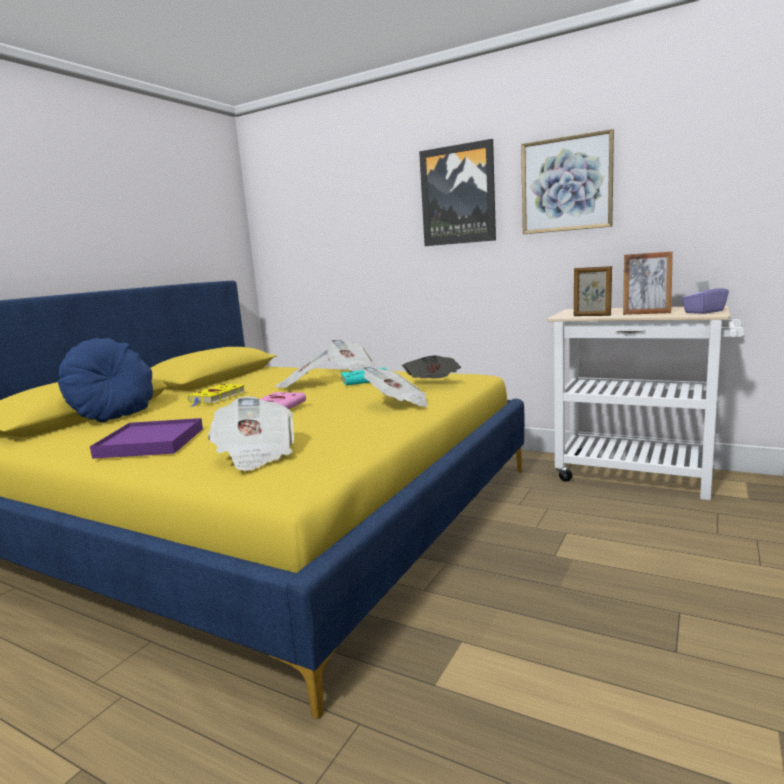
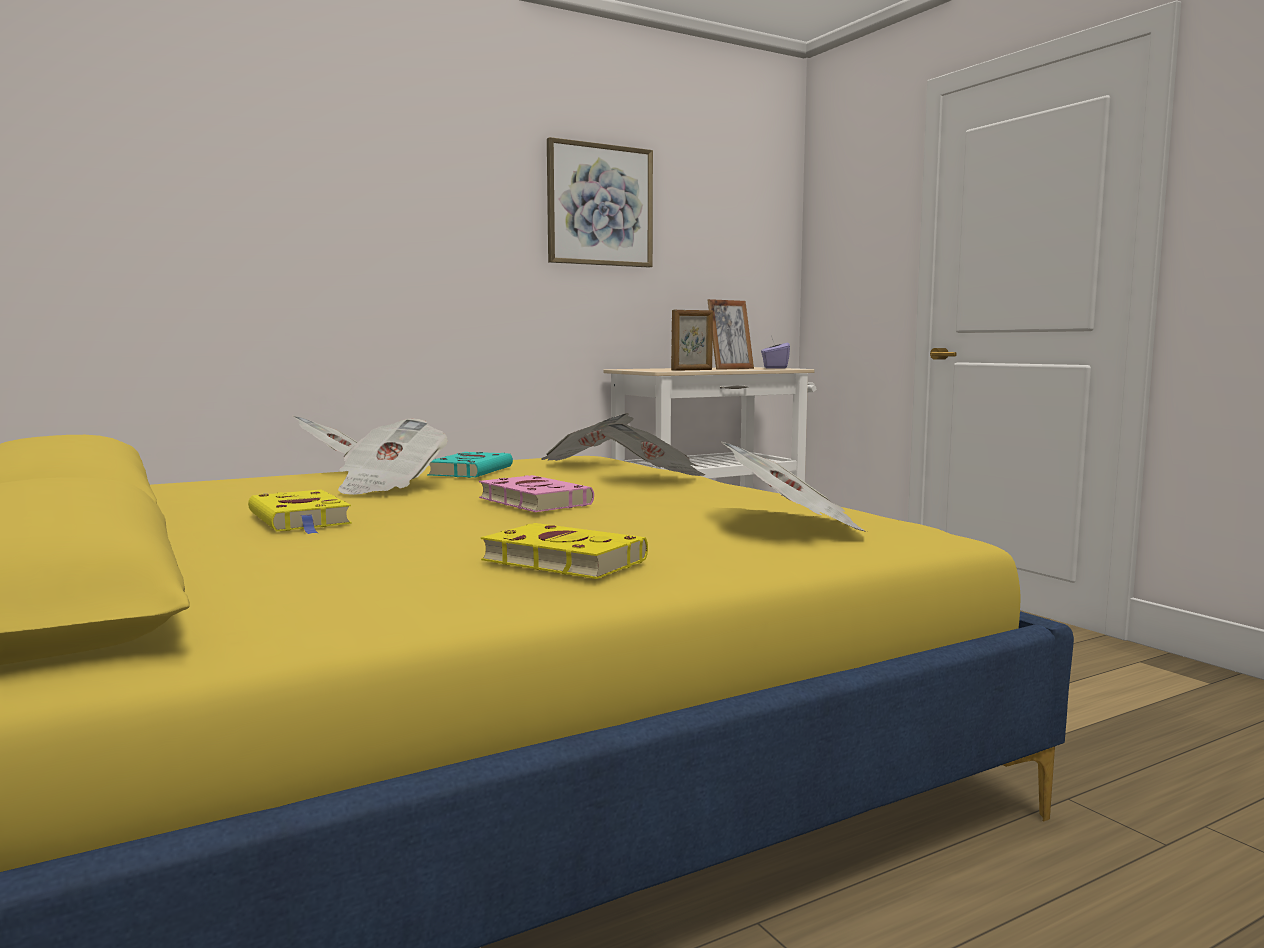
camera: 60 degrees left, 5 degrees down
(114, 417) = (201, 574): blue pillow -> none
(151, 443) = (559, 560): purple tray -> yellow book
(458, 195) = (452, 188): picture -> none

